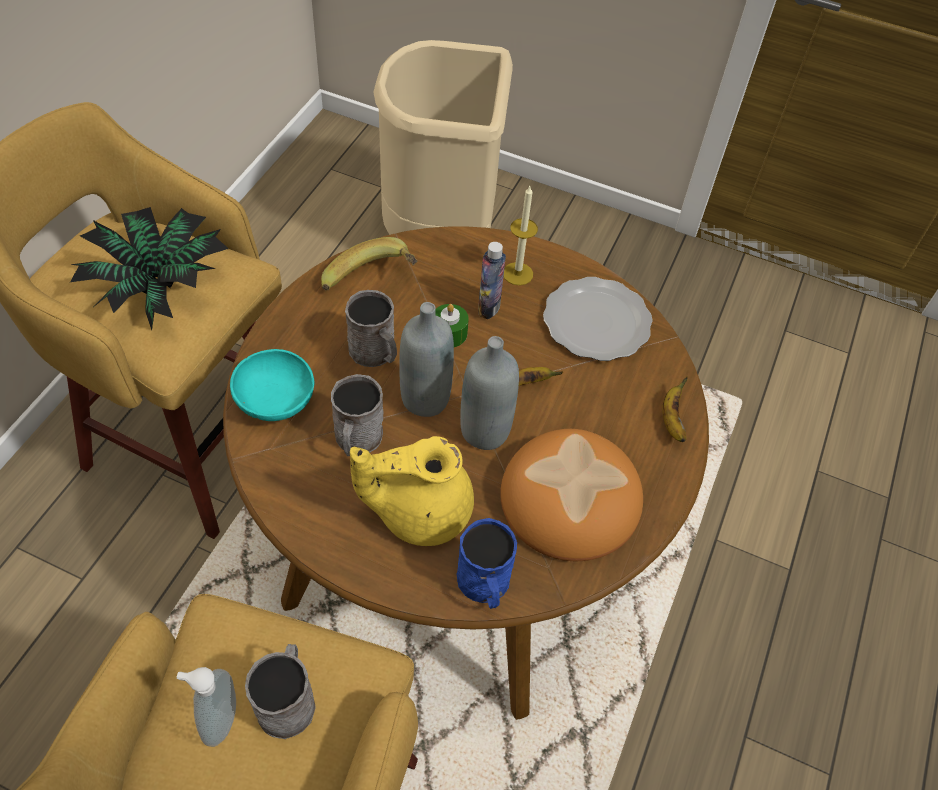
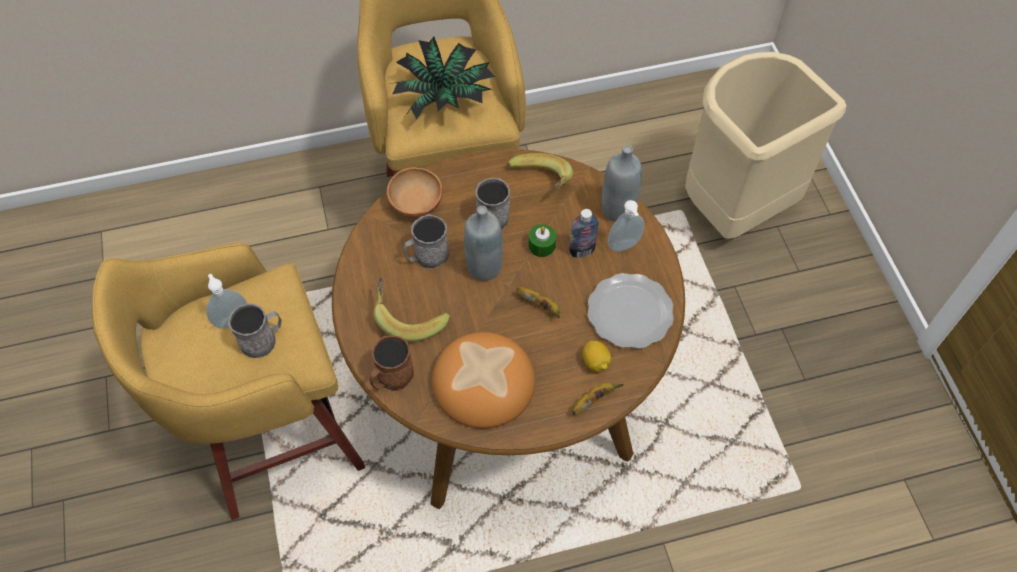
camera: 55 degrees right, 5 degrees up
(276, 403) = (415, 204): turquoise bowl -> brown bowl
(419, 510) = (409, 316): yellow teapot -> banana
(485, 431) = (490, 310): grey bottle -> grey bottle (617, 209)
(485, 585) = (391, 378): blue mug -> brown mug
(517, 274) = (624, 247): candle -> soap dispenser
(629, 387) = (595, 362): none -> lemon

